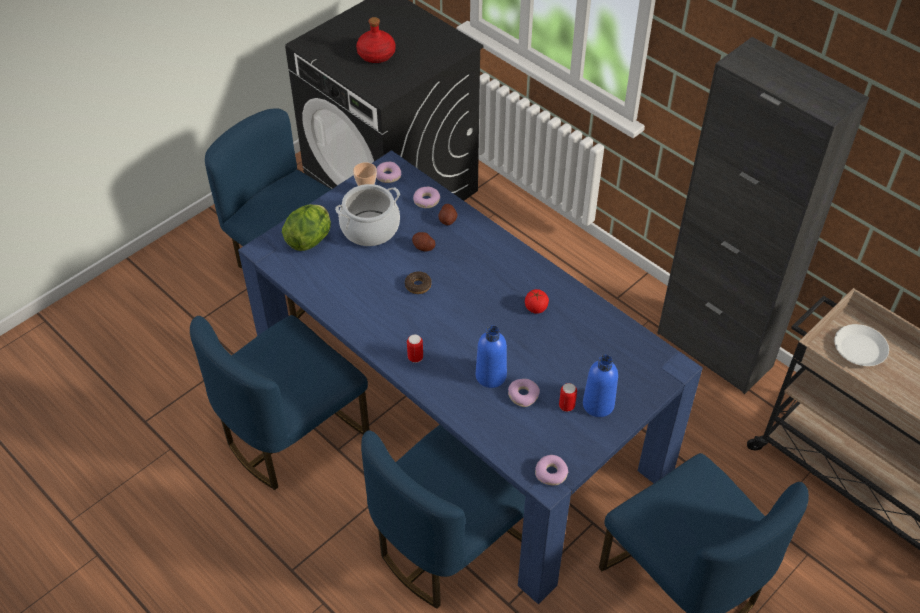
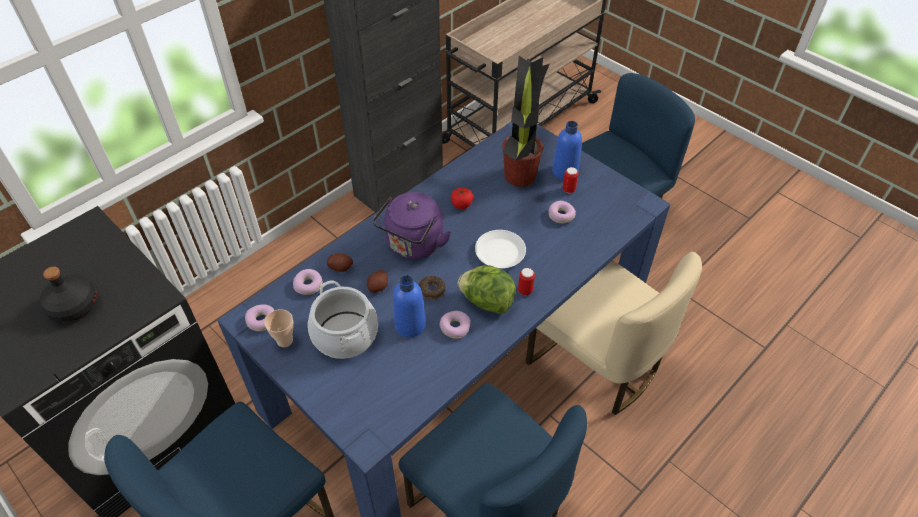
camera: 90 degrees left, 0 degrees up
(310, 239) = (356, 393): lettuce -> lettuce (486, 301)
(376, 54) = (73, 306): red bottle -> black bottle
(449, 544) = (595, 363): blue chair -> beige chair
(475, 270) = (413, 245): none -> purple kettle
(491, 376) = (542, 236): blue bottle -> blue bottle (410, 325)
(551, 473) = (636, 201): donut -> donut (455, 327)
(589, 361) = (520, 174): none -> potted plant
(860, 349) = (490, 48): white plate -> white plate (500, 252)

